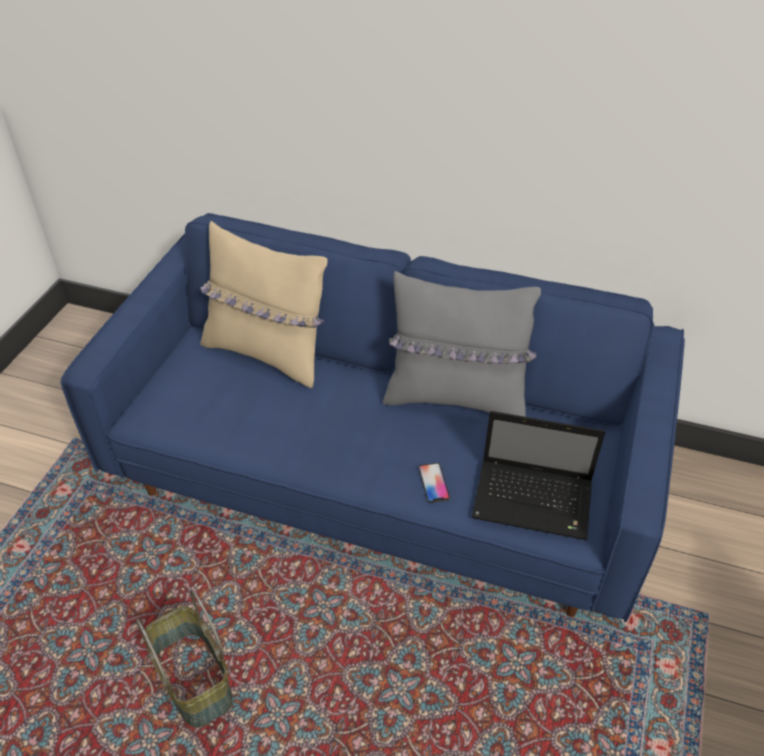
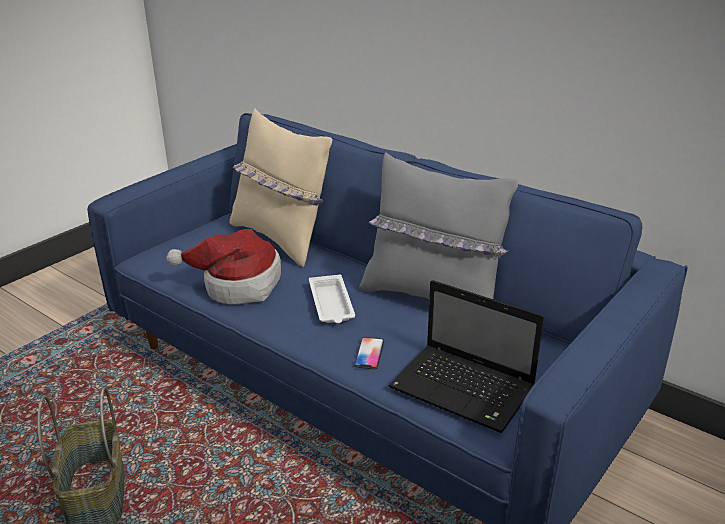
camera: 20 degrees right, 15 degrees down
(260, 430) = (237, 285): none -> hat
(367, 431) = (331, 304): none -> white tray

